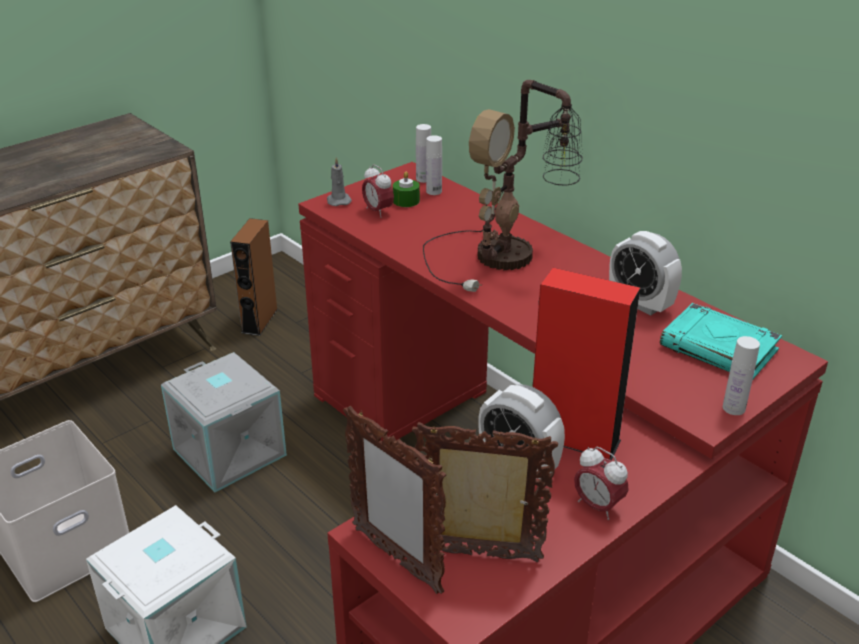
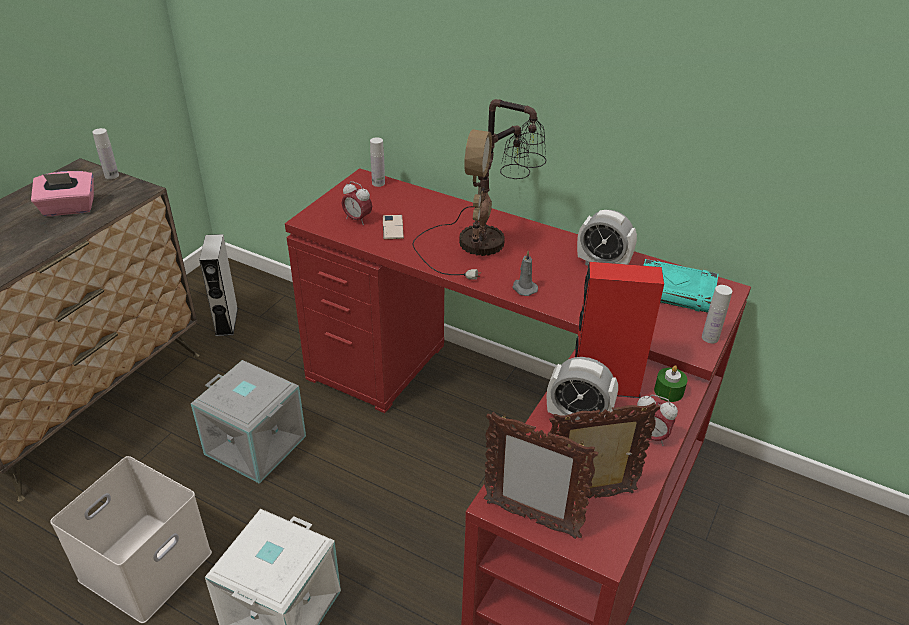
camera: 20 degrees left, 5 degrees up
(90, 156) = (69, 208): none -> pink tissue box
(259, 320) = (226, 321): brown speaker -> grey speaker
(338, 200) = (318, 215): grey candle -> grey candle (523, 288)
(406, 201) = (375, 206): green candle -> green candle (668, 391)
(412, 225) = (393, 227): none -> phone
(434, 191) = (393, 193): white bottle -> white bottle (111, 176)

